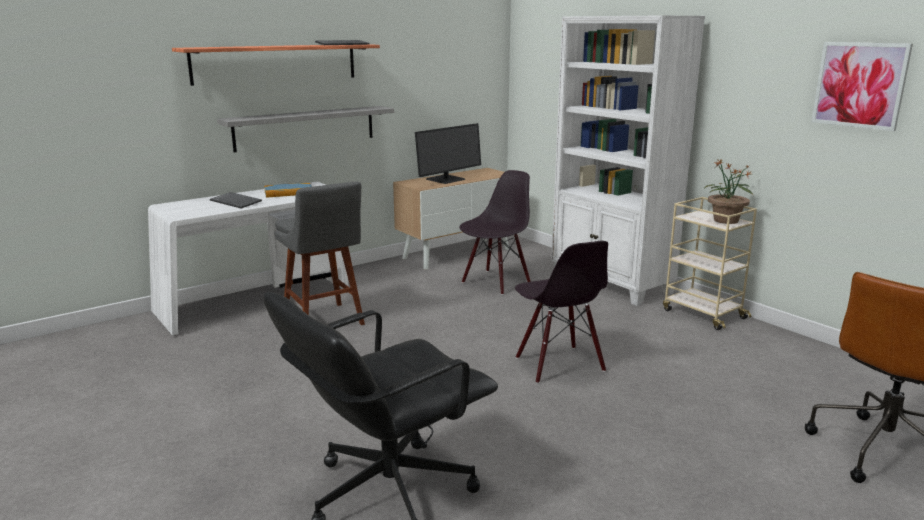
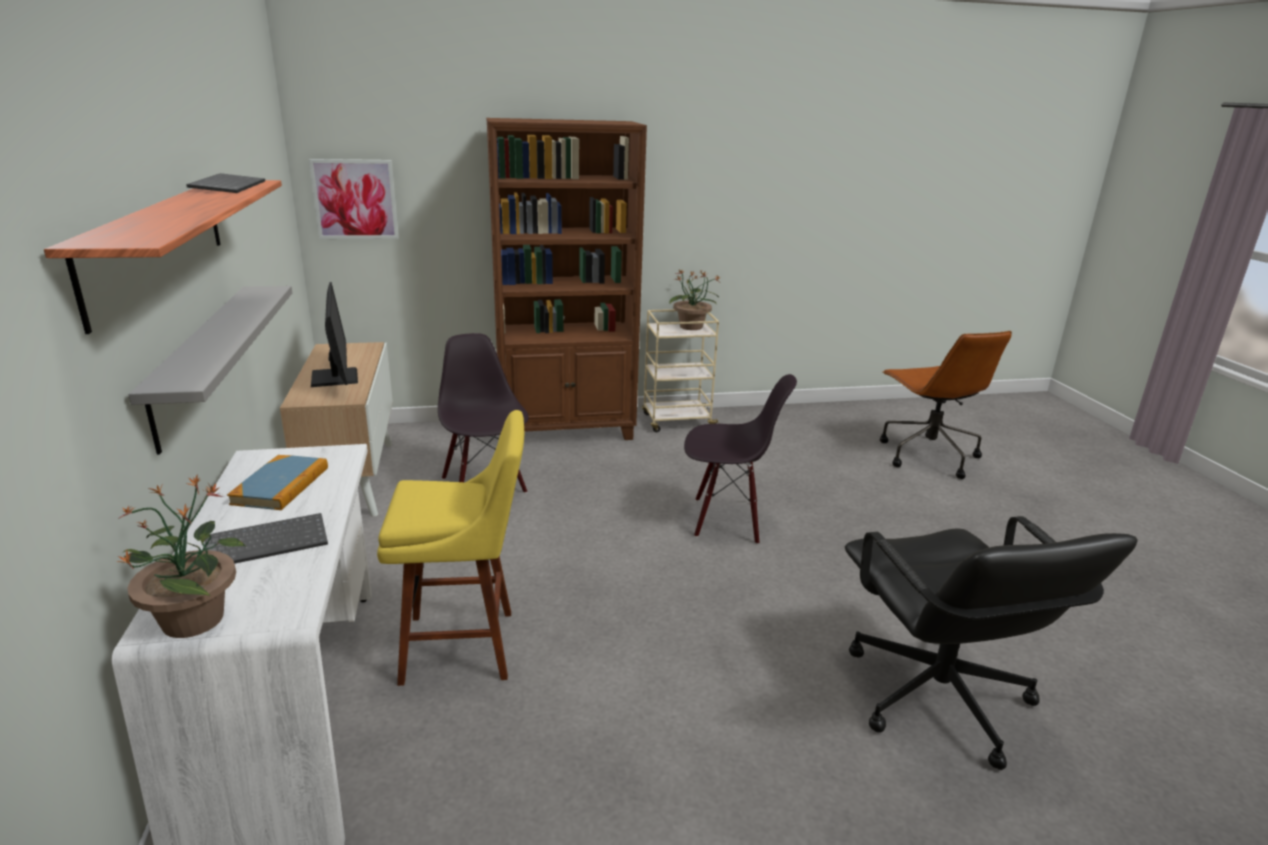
camera: 65 degrees left, 5 degrees up
(174, 207) = (194, 618): none -> potted plant
(324, 322) = (466, 646): grey stool -> yellow stool
(611, 283) = (567, 431): white bookcase -> brown bookcase
(859, 85) = (780, 185): picture -> picture (355, 199)

